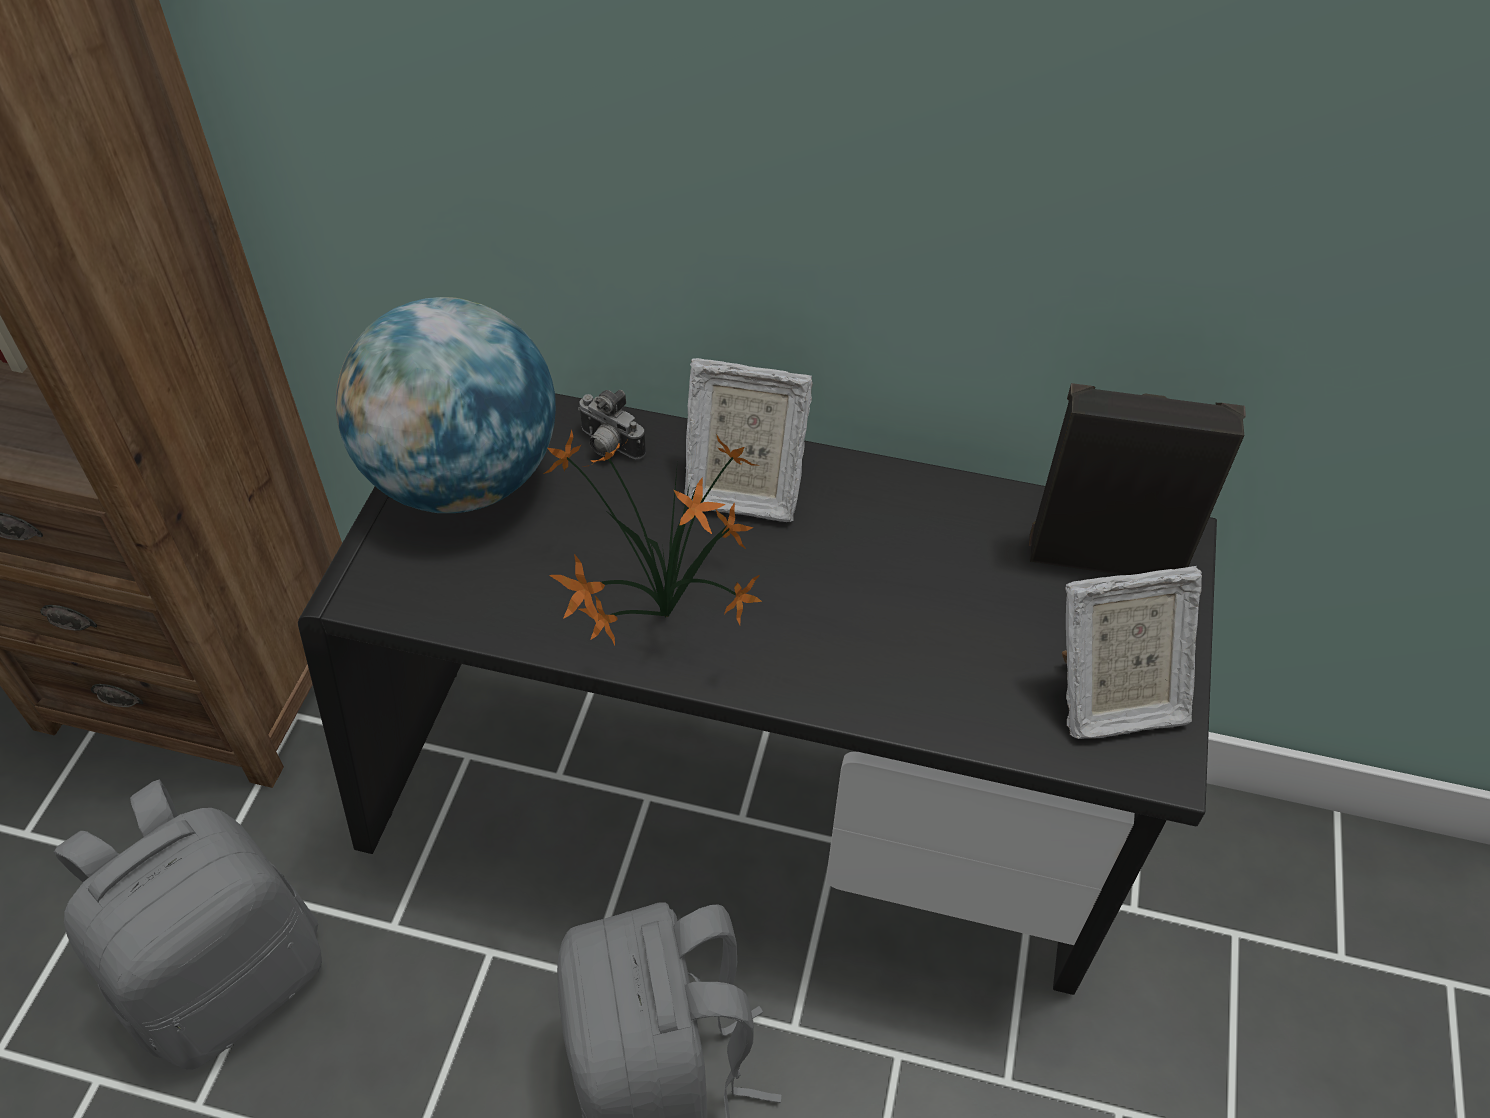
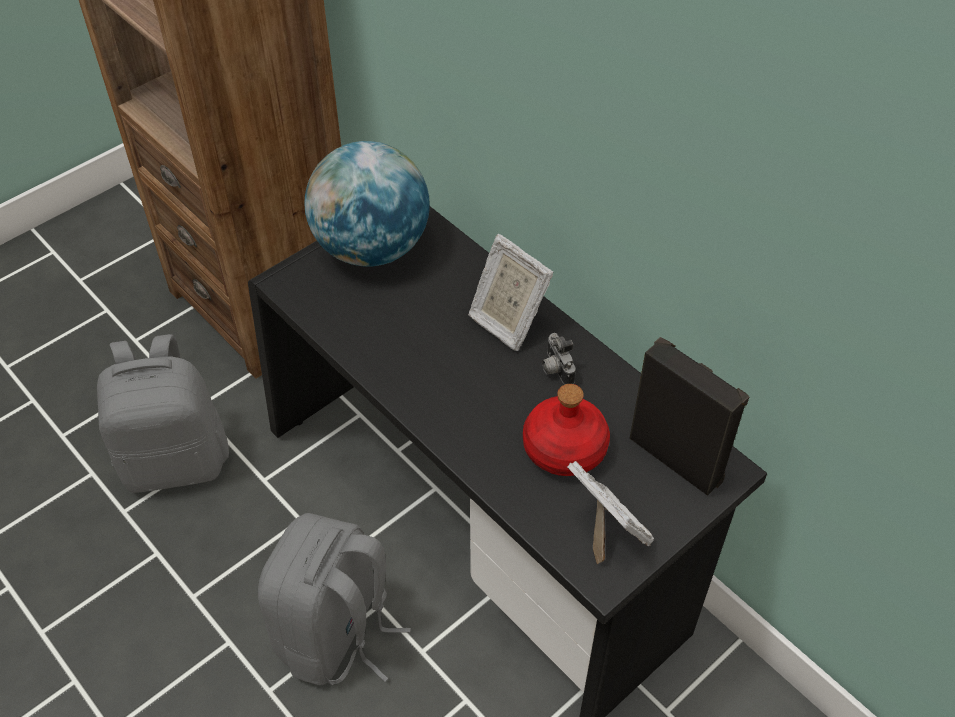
camera: 35 degrees right, 0 degrees up
(608, 446) = (456, 265): camera -> camera (555, 369)
(660, 619) = (408, 366): potted plant -> none
(964, 617) = (565, 448): none -> red bottle
(1112, 699) = (608, 532): picture frame -> picture frame turned 150 degrees counterclockwise

